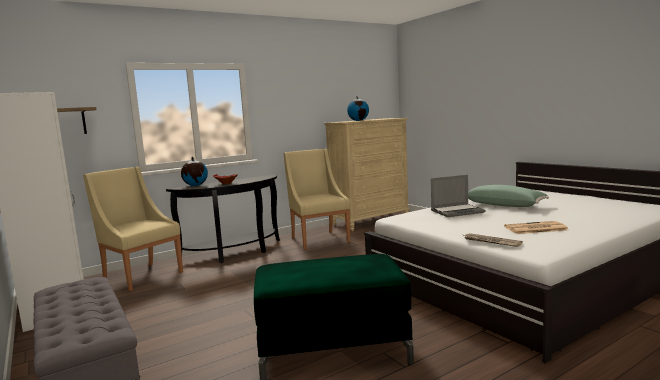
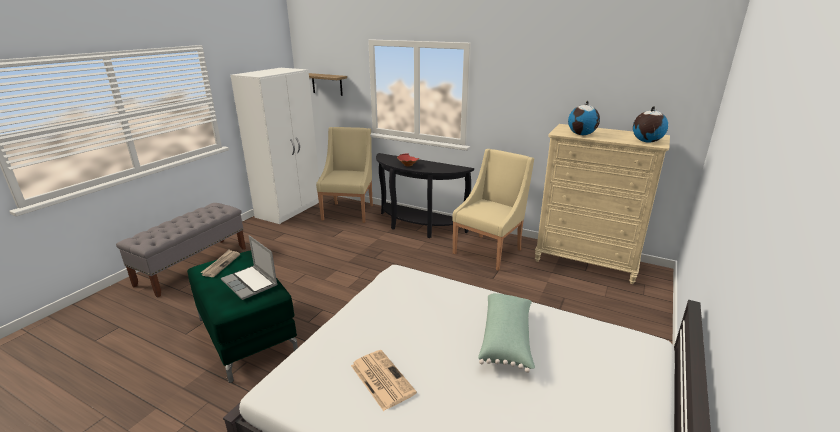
camera: 60 degrees right, 15 degrees up
(195, 185) = (394, 157): globe -> globe (646, 141)
(457, 211) = (439, 306): laptop -> laptop (250, 283)
(491, 242) = (311, 349): newspaper -> newspaper (221, 264)

